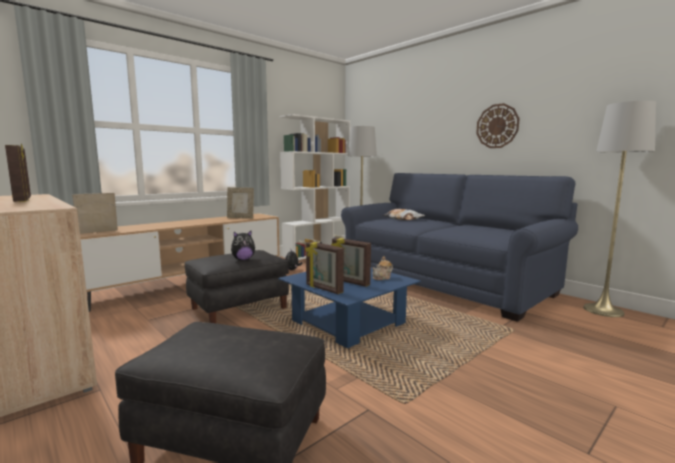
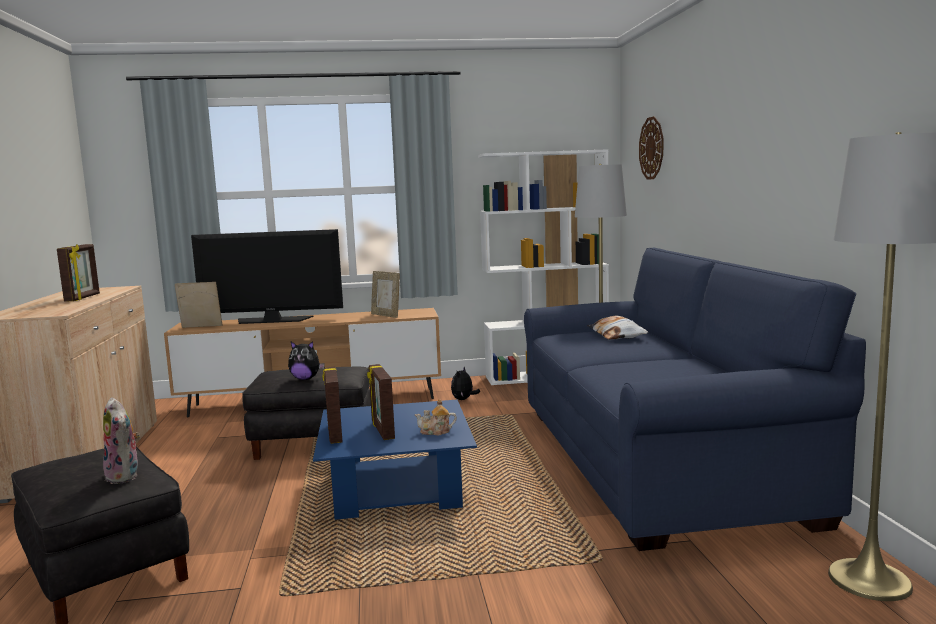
camera: 35 degrees right, 0 degrees up
(155, 225) = (272, 320): none -> television
(273, 341) = (125, 476): none -> plush toy
(497, 126) = (772, 166): wall clock -> wall clock (652, 148)

